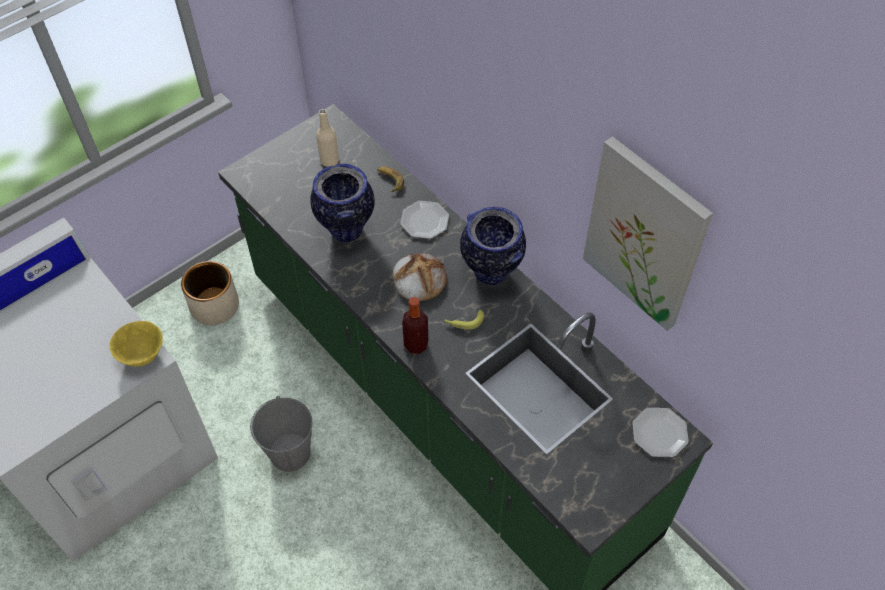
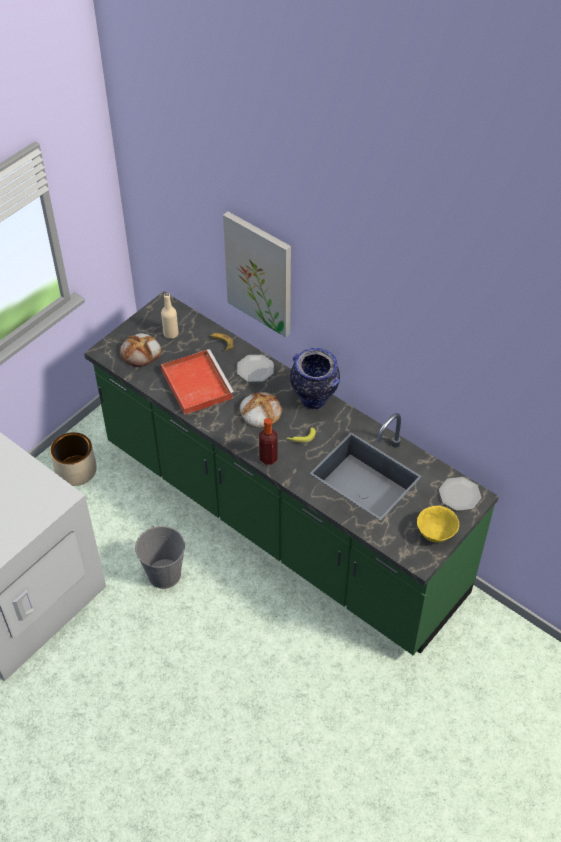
camera: 10 degrees left, 5 degrees down
(142, 355) = (58, 495): yellow bowl -> yellow bowl (436, 534)
(287, 180) = (141, 352): none -> bread
(346, 229) = (196, 383): vase -> red tray
(645, 235) = (431, 346): picture -> picture (259, 274)

